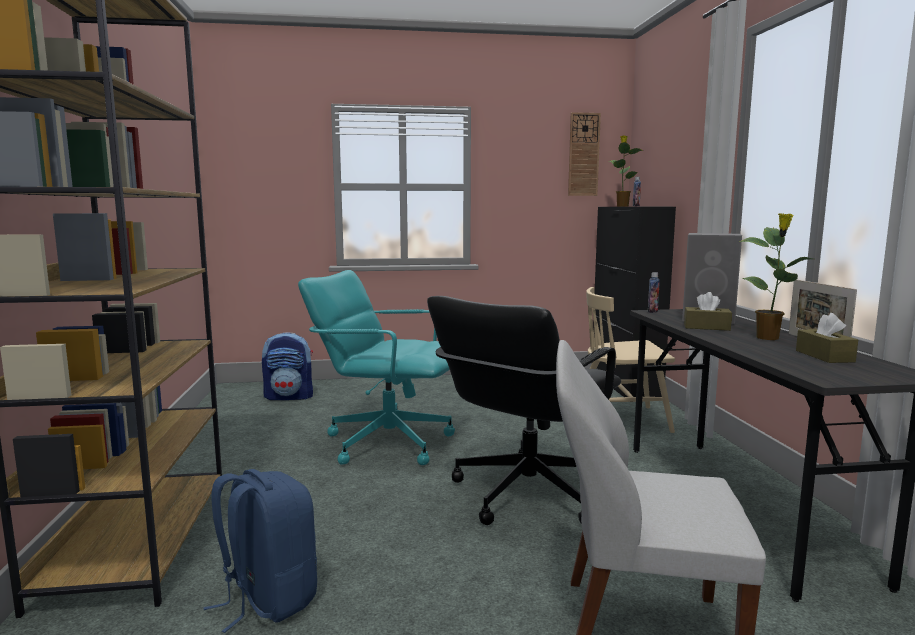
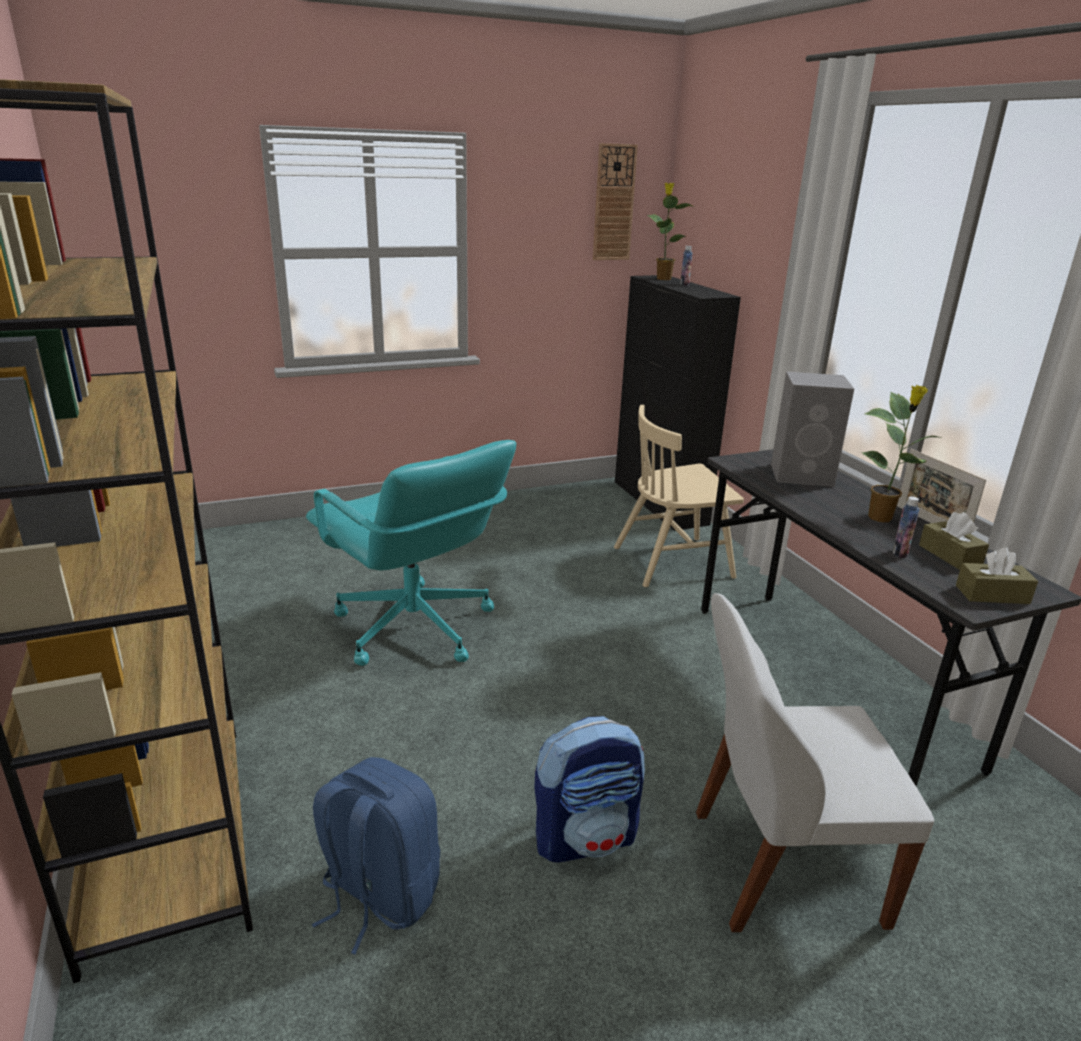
camera: 15 degrees left, 15 degrees up
(290, 397) = (246, 557): backpack -> backpack (586, 837)
(388, 442) = (414, 628): turquoise office chair -> turquoise office chair turned 135 degrees counterclockwise
(526, 493) = (607, 692): black office chair -> none
(652, 311) = (734, 460): bottle -> bottle (900, 553)
(706, 327) = (809, 496): brown tissue box -> brown tissue box (992, 594)

